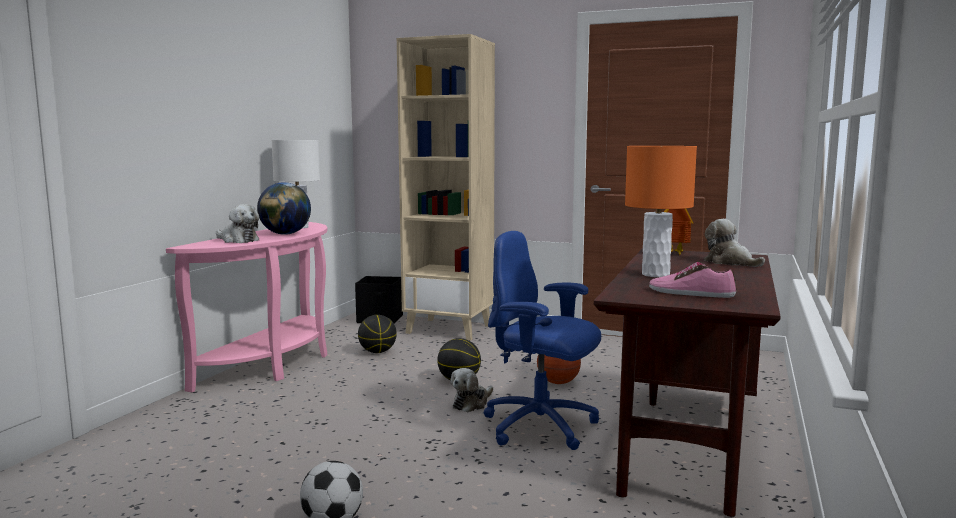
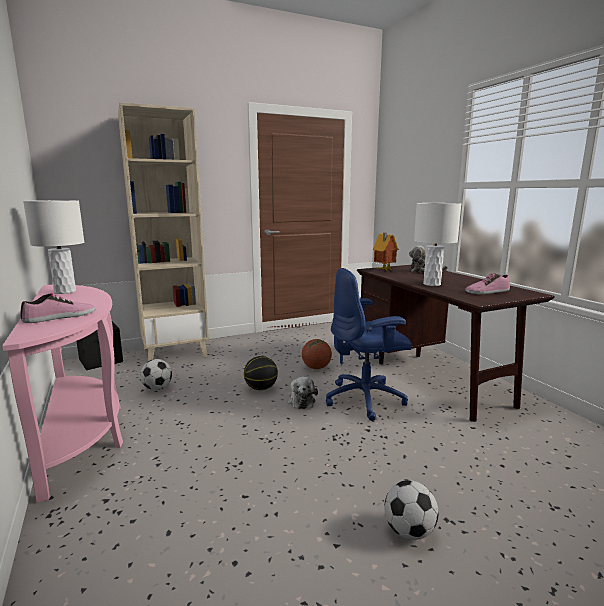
camera: 45 degrees left, 5 degrees up
(238, 240) = (60, 317): plush toy -> shoe
(285, 234) = (84, 301): globe -> none
(377, 352) = (157, 388): basketball -> football
(655, 274) = (432, 284): orange table lamp -> white table lamp

